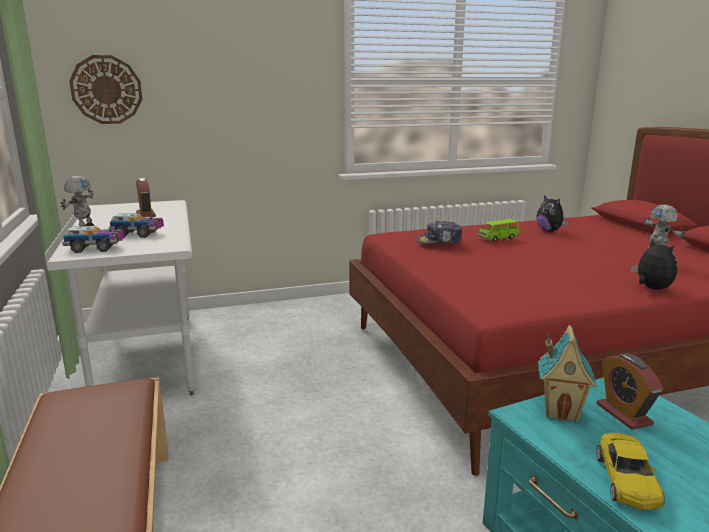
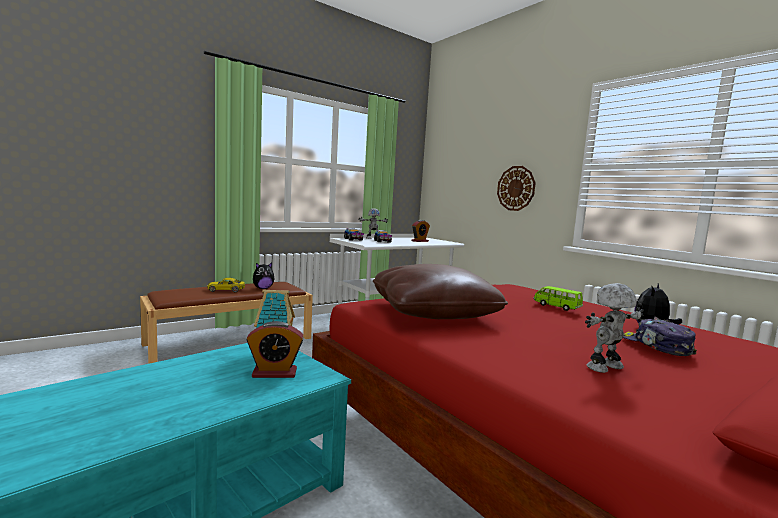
camera: 70 degrees right, 10 degrees down
(106, 90) = (446, 175): wall clock -> wall clock (516, 188)
(439, 241) = (506, 291): cap -> cap (656, 347)
(528, 284) = (432, 312): none -> brown pillow
(623, 414) = (274, 373): alarm clock -> alarm clock turned 150 degrees counterclockwise
(626, 480) = (189, 365): yellow toy car -> yellow toy car (226, 290)
(651, 288) = (486, 355): plush toy -> plush toy (263, 288)

